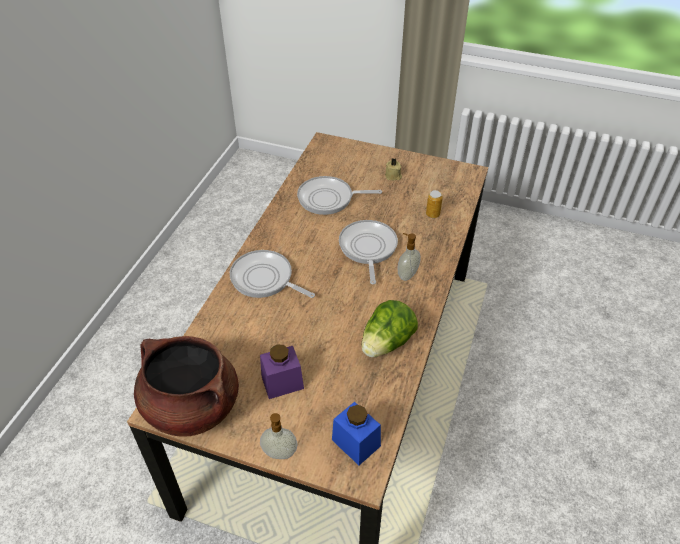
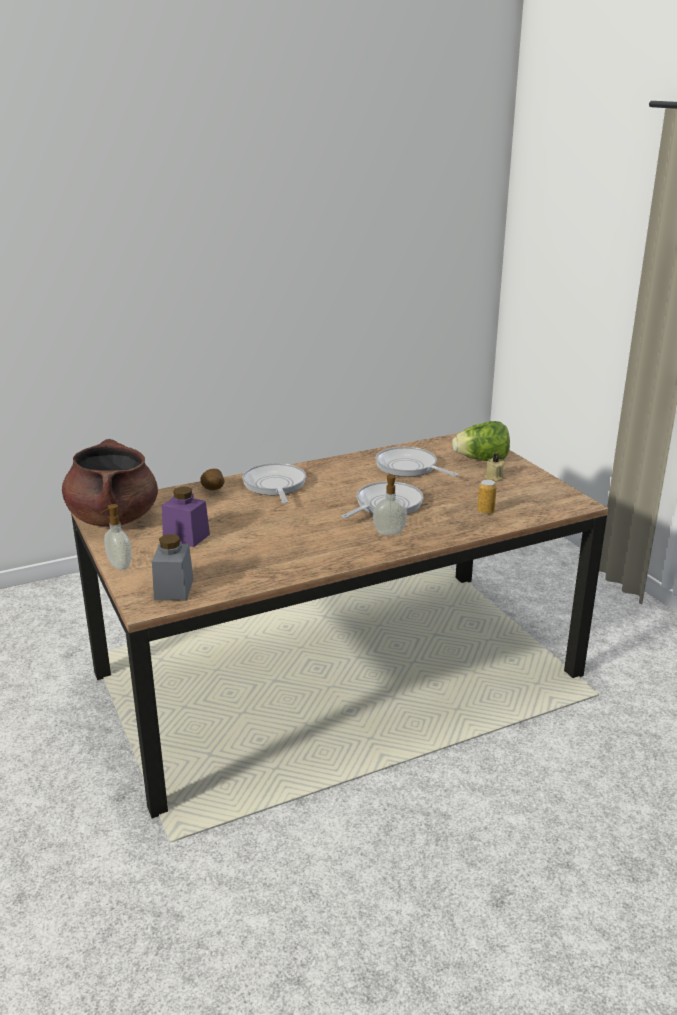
camera: 45 degrees right, 20 degrees down
(225, 317) = (212, 490): none -> potato
(356, 443) = (174, 589): blue jar -> grey jar
(386, 343) = (296, 557): lettuce -> lettuce (481, 460)

